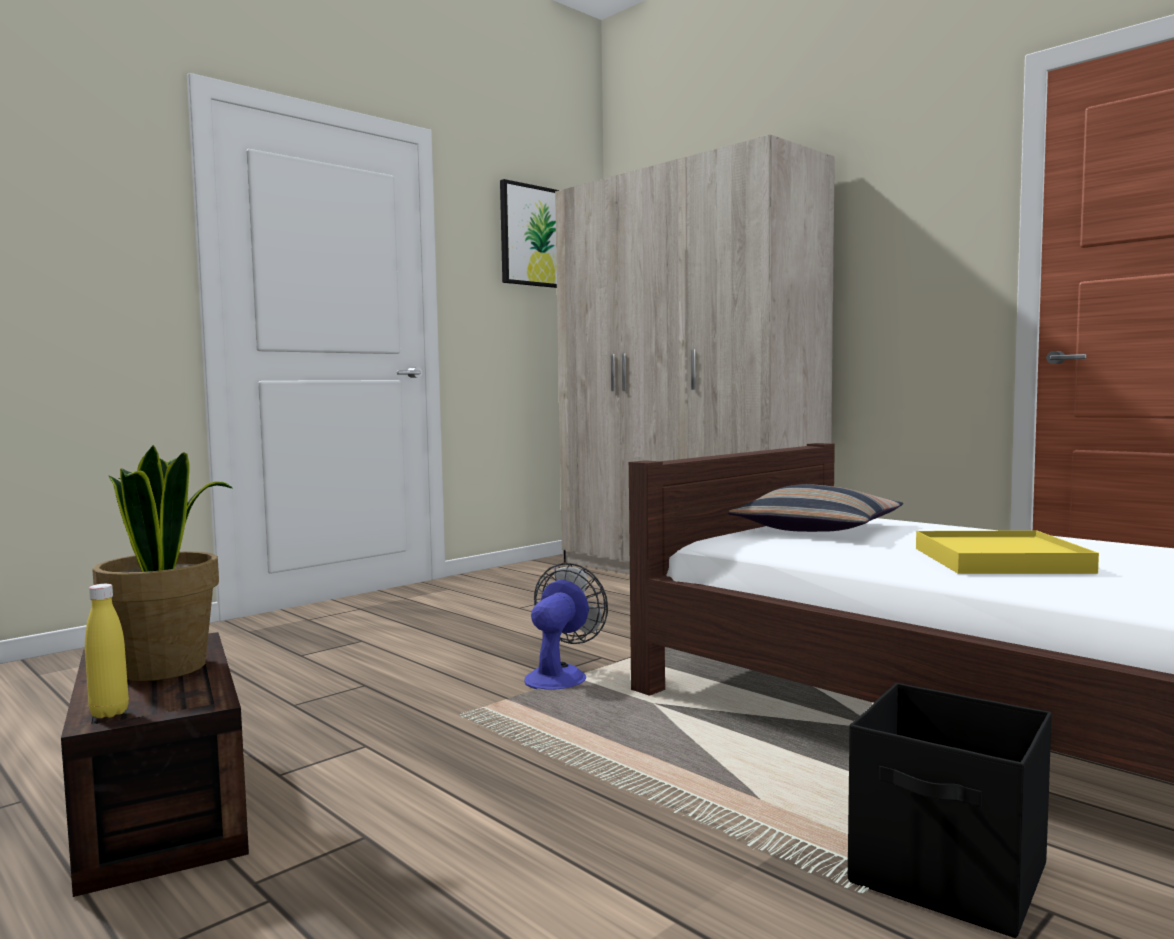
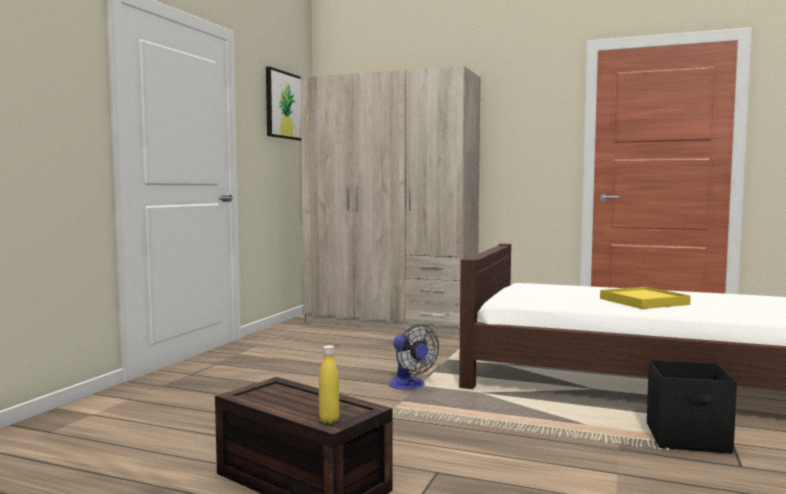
camera: 25 degrees left, 0 degrees up
(166, 668) = (299, 397): potted plant -> none
(560, 675) = (410, 386): fan -> fan turned 150 degrees clockwise
(817, 529) = (534, 291): pillow -> none

